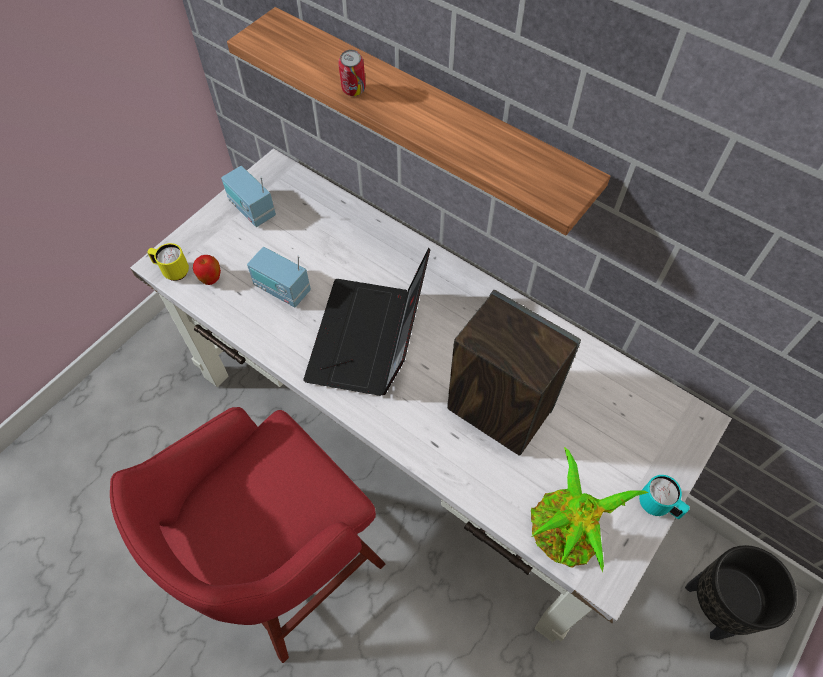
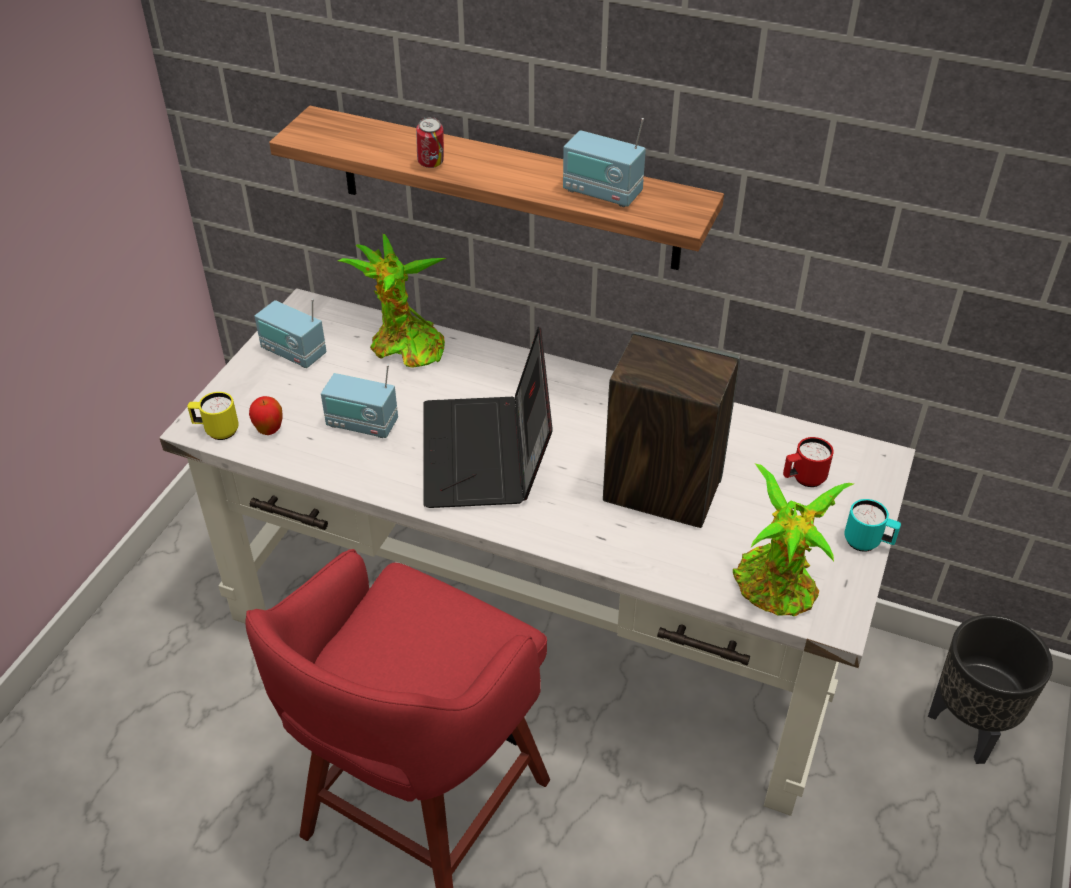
camera: 15 degrees left, 15 degrees down
(337, 222) = (403, 347): none -> potted plant
(495, 154) = (602, 193): none -> radio
(622, 426) = (803, 479): none -> red mug

